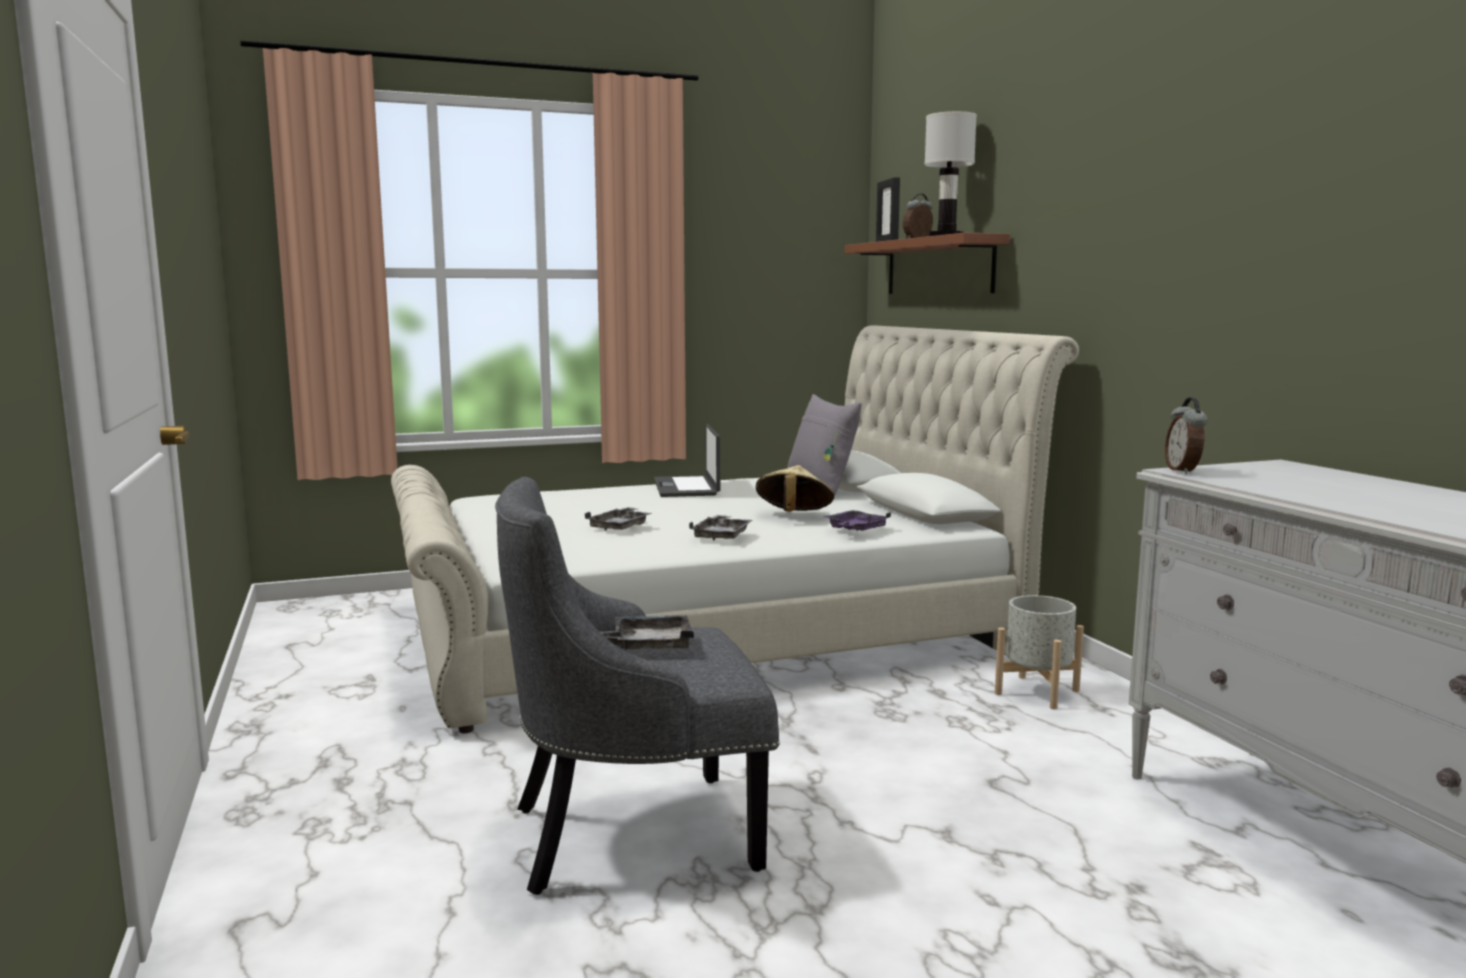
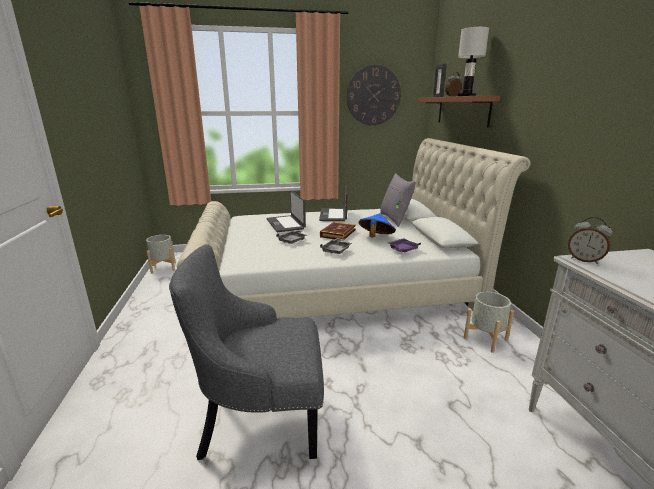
camera: 10 degrees right, 10 degrees up
(284, 626) = (163, 267): none -> grey planter
(590, 503) = (286, 224): none -> laptop
(648, 645) = (266, 335): grey tray -> none
(712, 513) = (338, 233): none -> book
(752, 240) = (373, 95): none -> wall clock
(793, 516) = (375, 237): beige hat -> blue hat
(1183, 471) = (584, 260): alarm clock -> alarm clock turned 60 degrees counterclockwise

